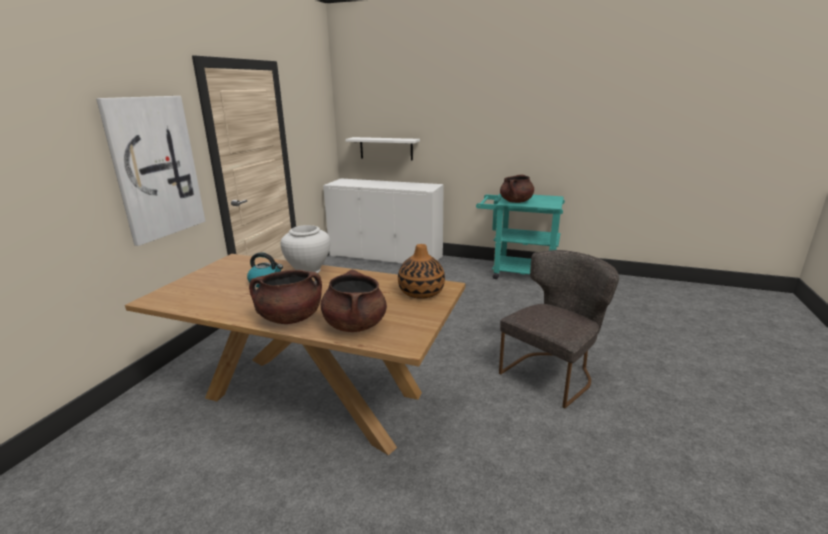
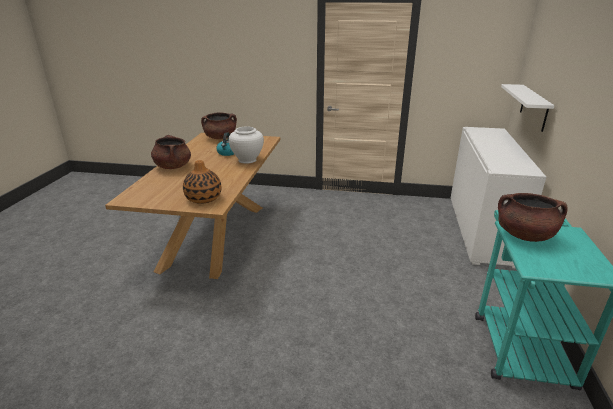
camera: 80 degrees right, 5 degrees up
(155, 168) = (268, 68): picture -> none
(355, 325) = (157, 183): brown cooking pot -> brown cooking pot (220, 138)
(552, 373) = (246, 362): grey chair -> none

